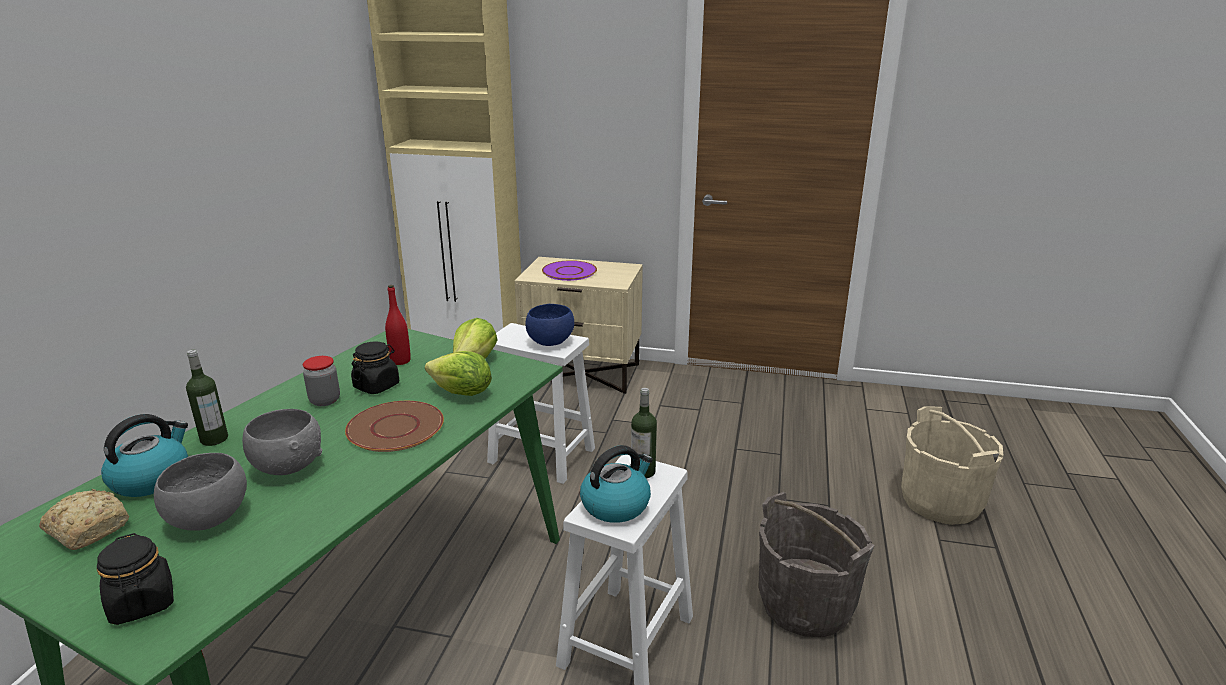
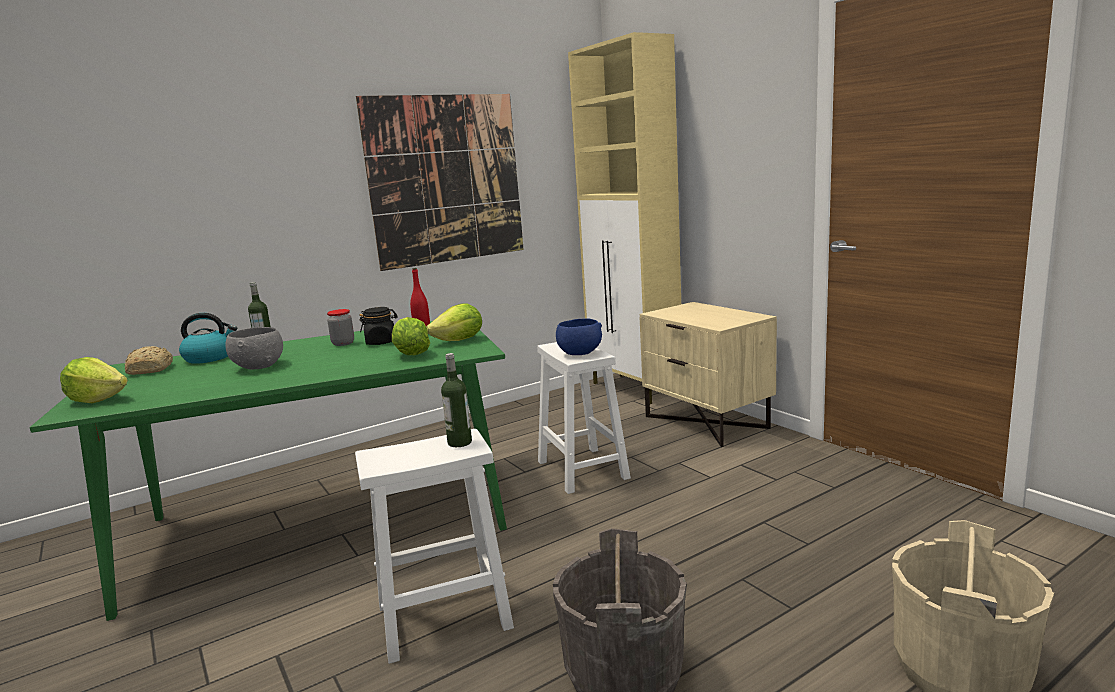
camera: 45 degrees right, 10 degrees down
(143, 603) = (98, 400): black jar -> lettuce
(208, 519) = (185, 378): grey bowl -> none
(269, 145) = (446, 179): none -> picture
(395, 427) = (339, 362): brown plate -> none
(569, 272) = (695, 313): purple plate -> none
(616, 504) = (400, 454): kettle -> none

